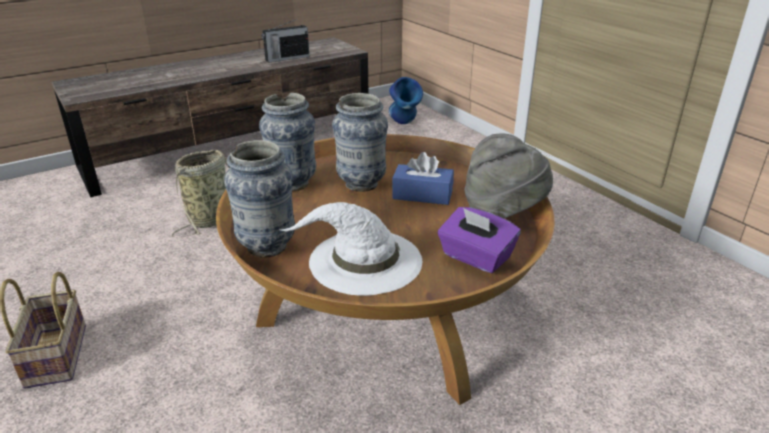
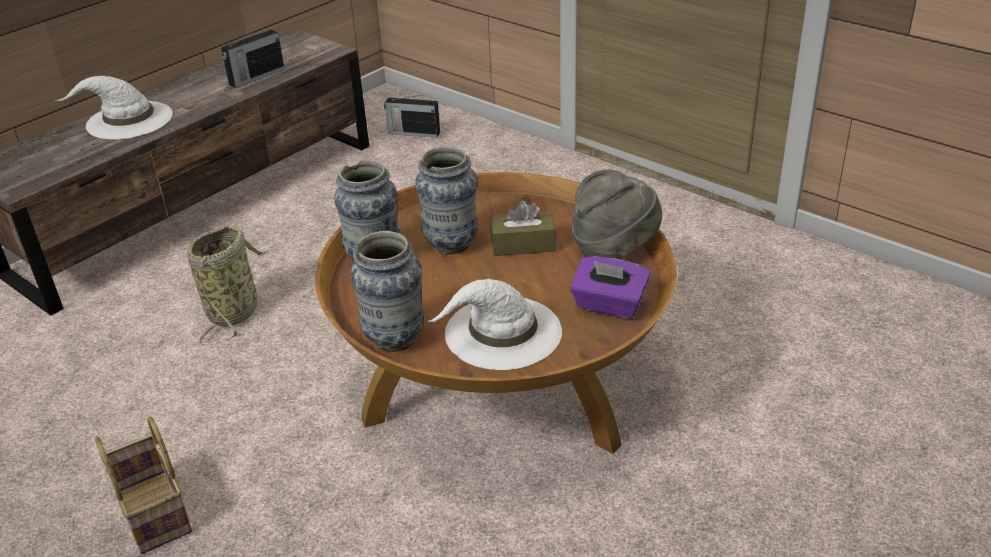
camera: 15 degrees left, 5 degrees up
(183, 70) = (128, 120): none -> white hat
(404, 125) = (413, 133): blue vase -> radio
(422, 195) = (523, 245): blue tissue box -> brown tissue box

